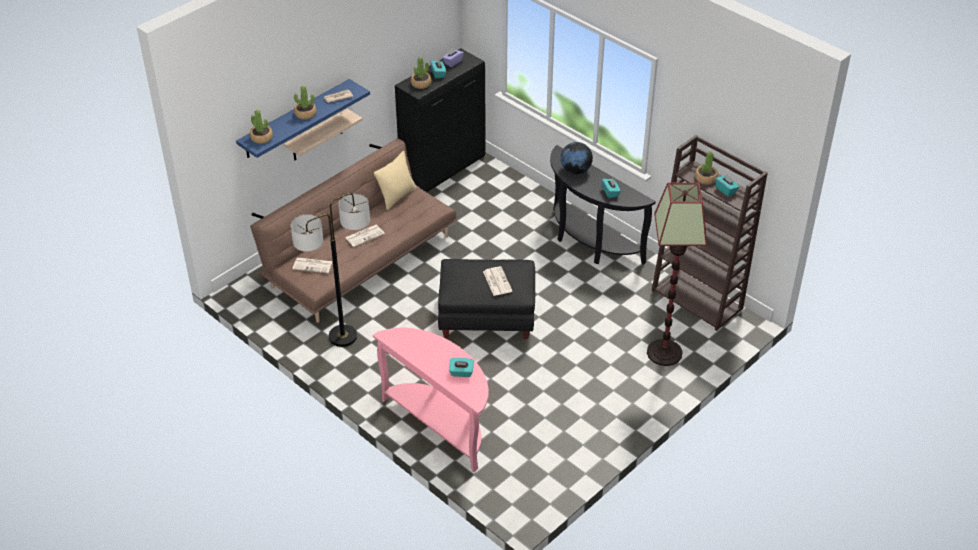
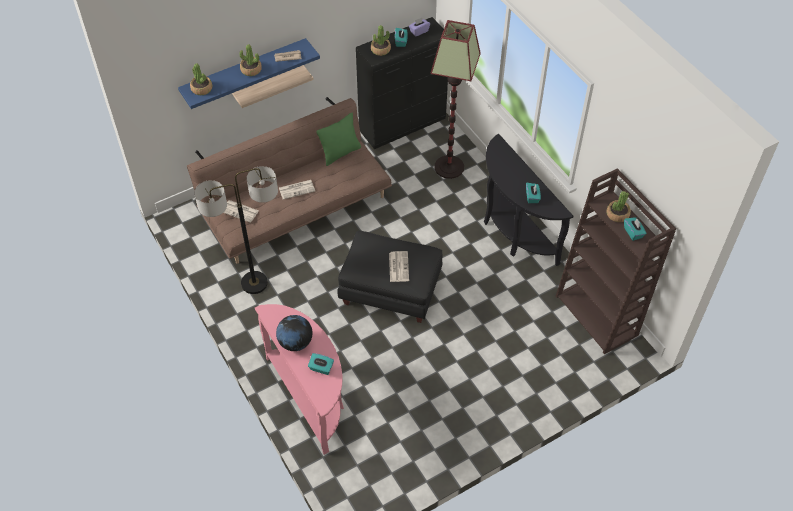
camera: 15 degrees right, 10 degrees up
(396, 196) = (340, 153): beige pillow -> green pillow
(575, 170) = (507, 165): globe -> globe (295, 342)
(664, 353) = (545, 367): floor lamp -> floor lamp (448, 167)

